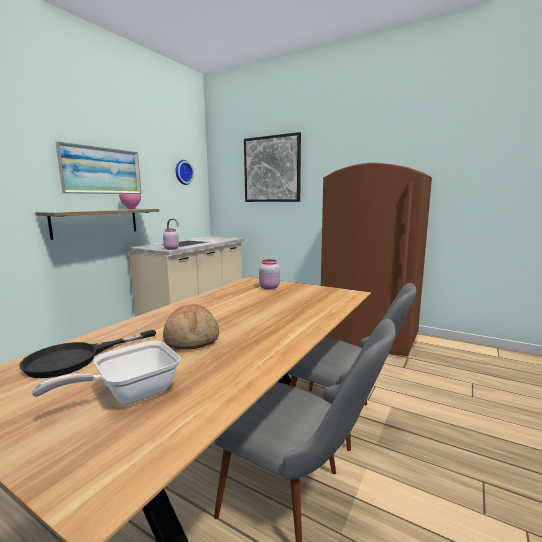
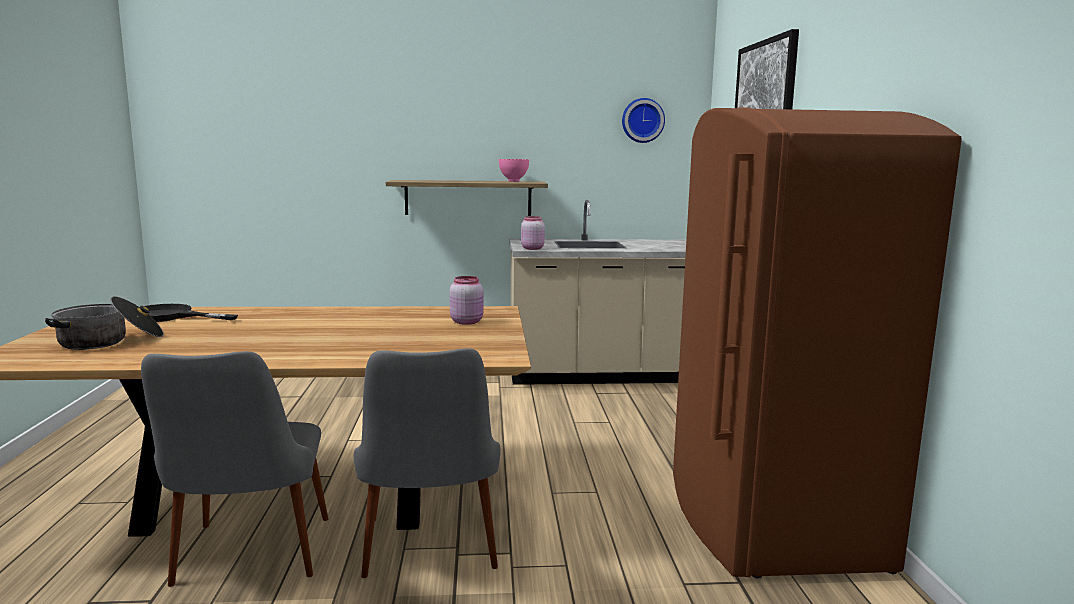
camera: 55 degrees right, 0 degrees up
(102, 170) = (485, 125): picture -> none
(130, 394) = (110, 341): frying pan -> cooking pot
(191, 339) = (235, 331): bread -> none

